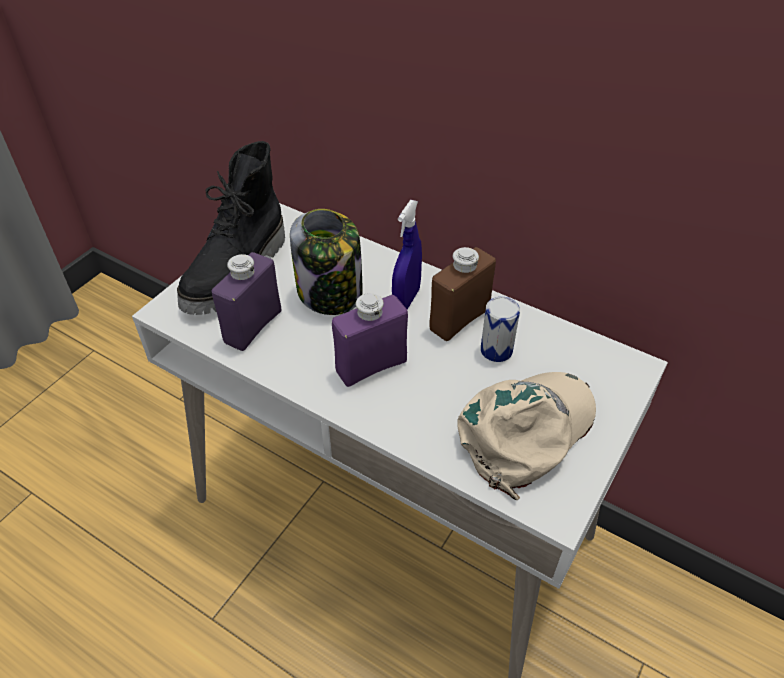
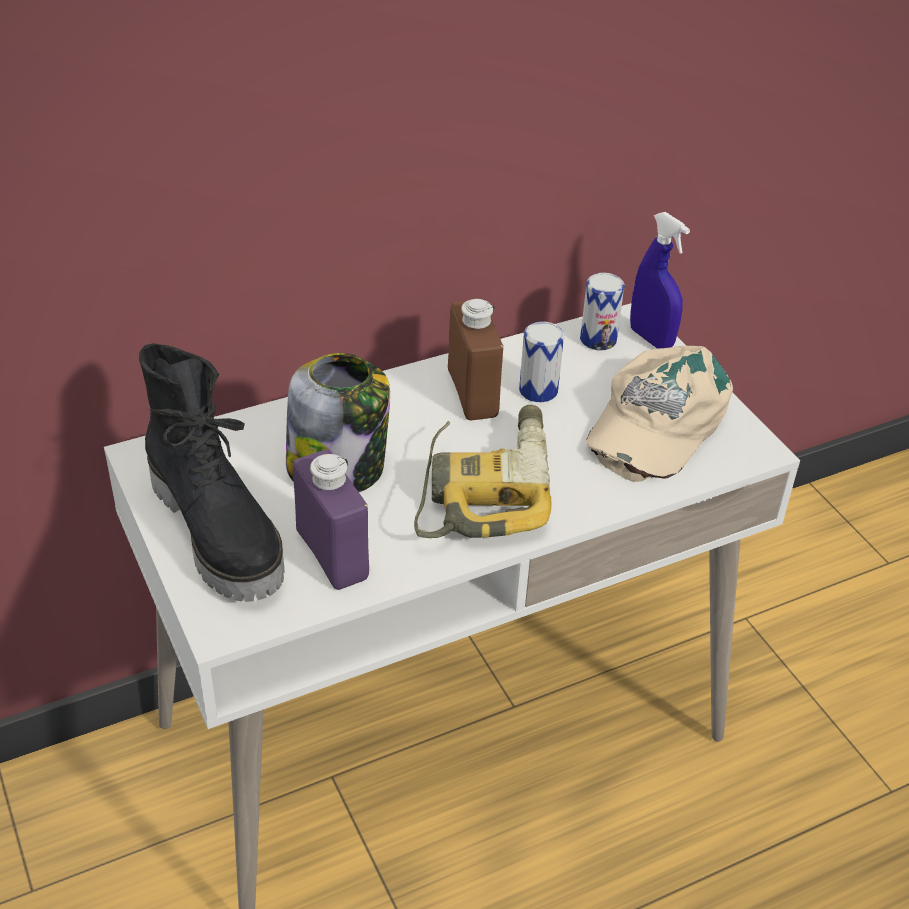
camera: 60 degrees left, 5 degrees down
(371, 366) = (483, 485): purple bottle -> power drill
(406, 299) = (406, 416): blue spray bottle -> blue spray bottle (651, 338)
(526, 431) = (655, 422): beige cap -> beige cap turned 135 degrees counterclockwise
(589, 357) = (598, 339): none -> can

